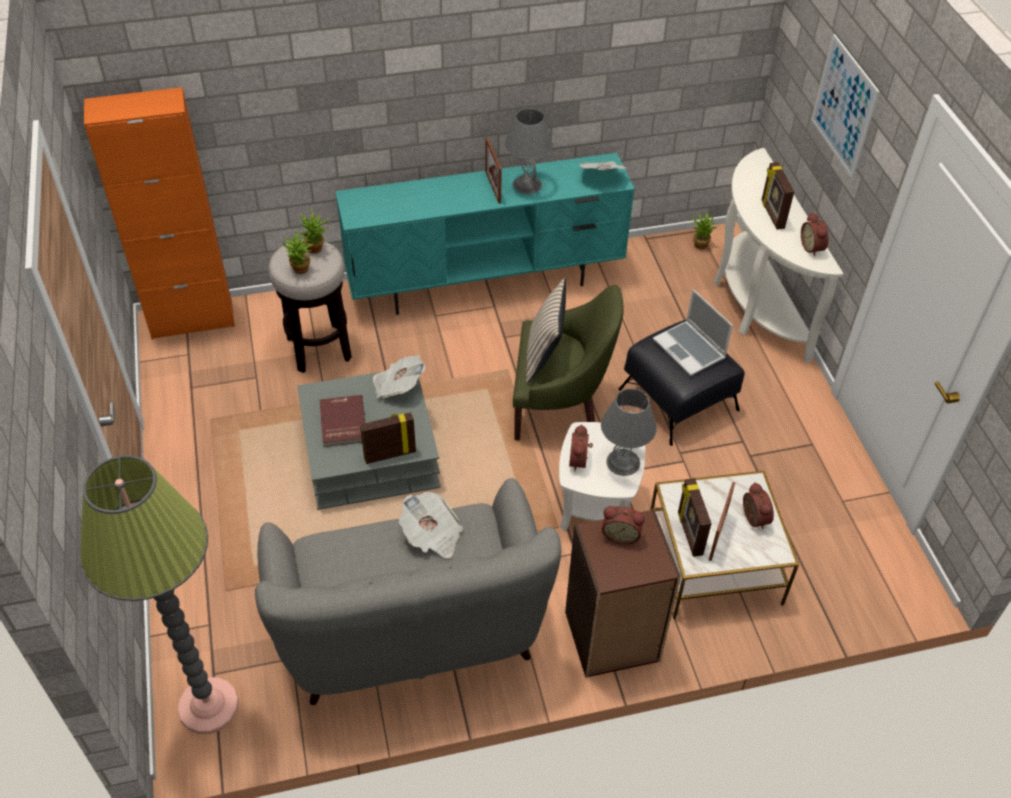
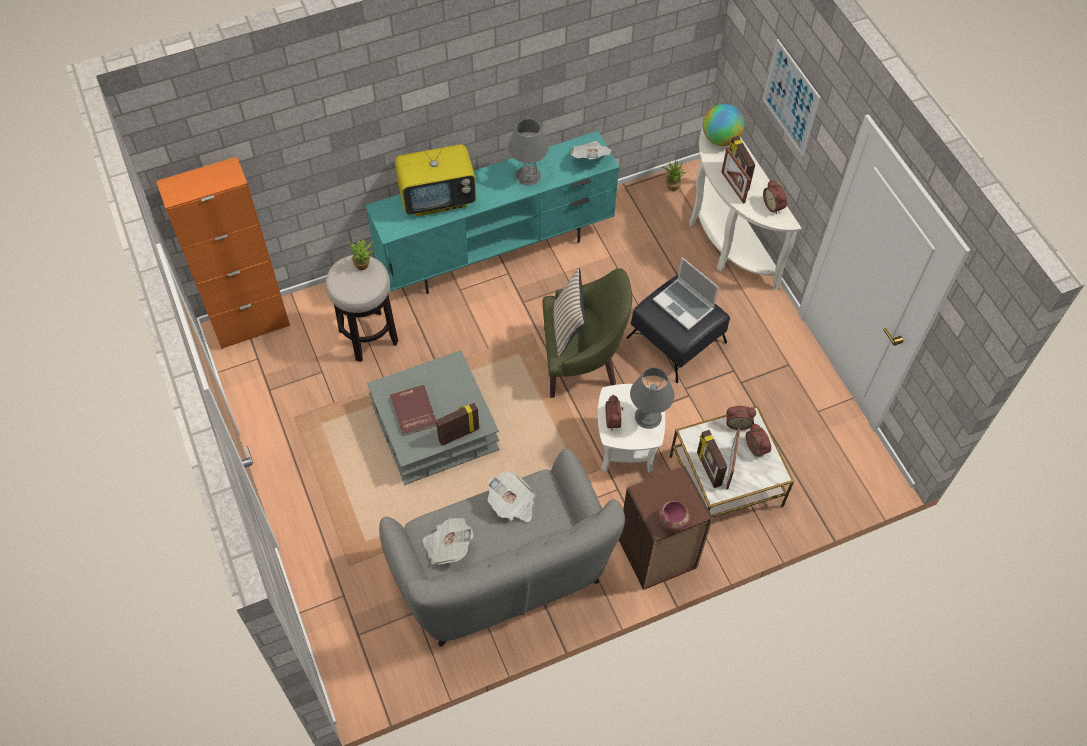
camera: 10 degrees left, 10 degrees up
(208, 706) = (361, 661): floor lamp -> none
(301, 271) = (356, 289): potted plant -> none
(398, 386) = (451, 371): newspaper -> newspaper (447, 546)
(418, 194) = (438, 198): none -> television
(493, 187) = (499, 182): picture frame -> picture frame (733, 187)
(621, 534) = (663, 490): alarm clock -> alarm clock (738, 422)
(625, 573) = (672, 521): none -> bowl
(758, 176) = (720, 139): none -> globe

